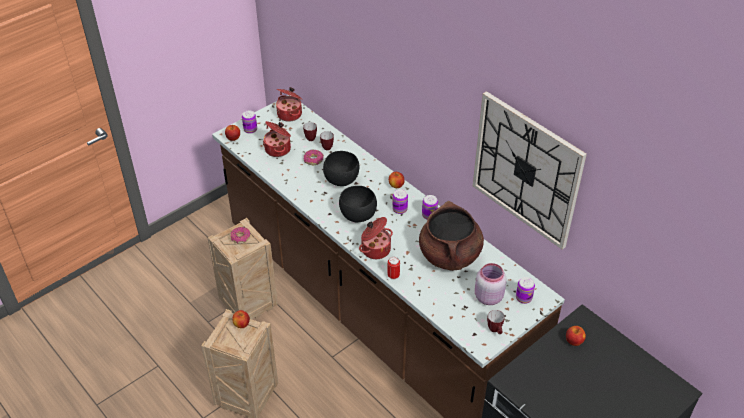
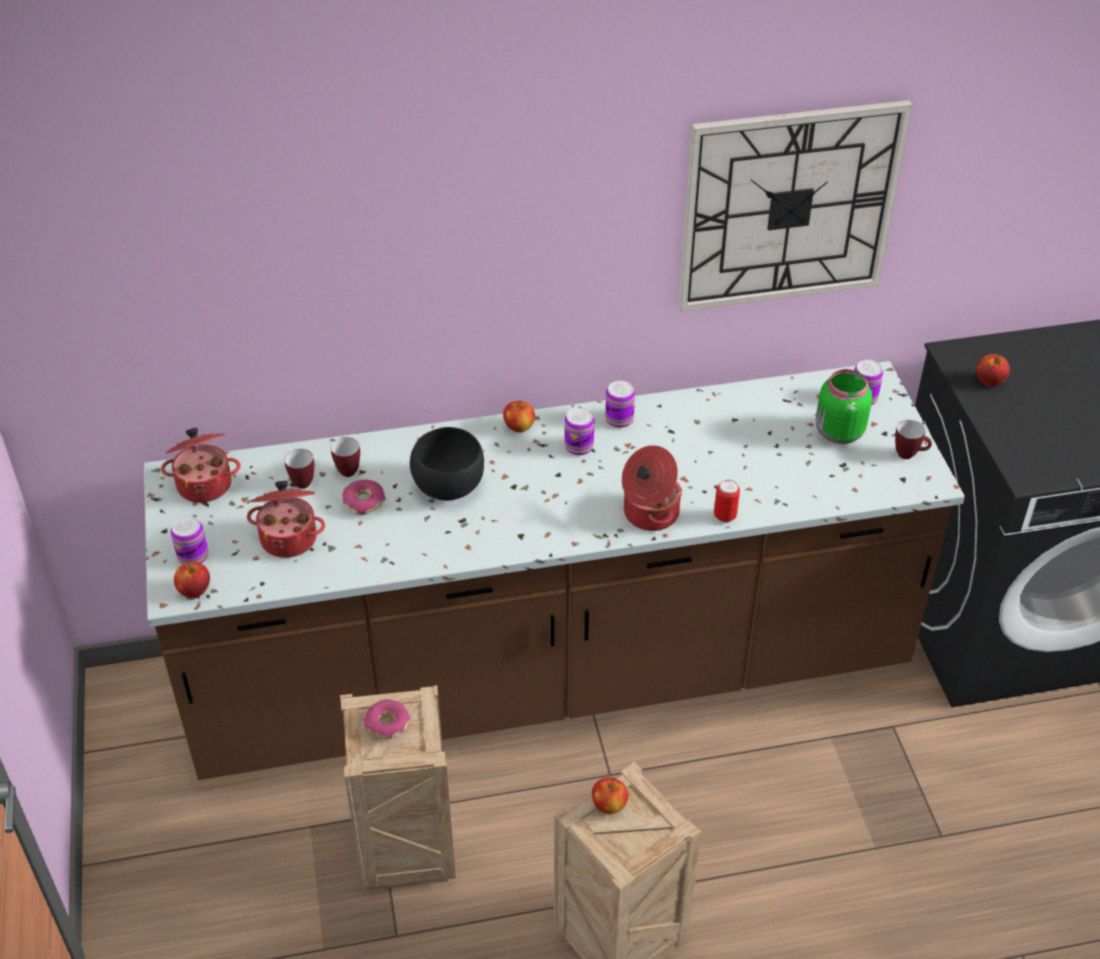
camera: 60 degrees left, 0 degrees up
(357, 215) = (553, 503): black bowl -> none
(450, 255) = (725, 435): brown cooking pot -> none
(487, 296) = (837, 433): pink jar -> green jar

